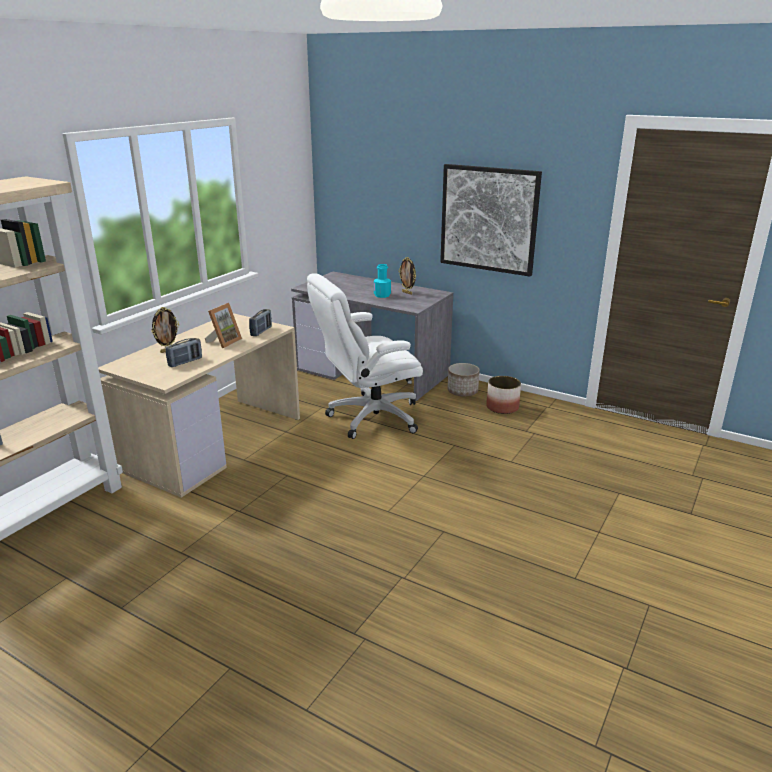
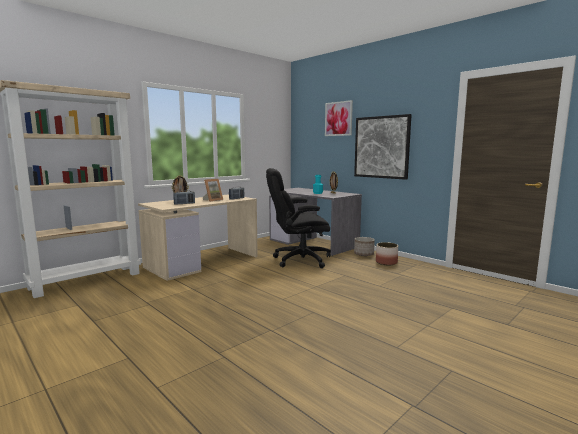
camera: 15 degrees right, 15 degrees down
(368, 418) = (297, 260): white office chair -> black office chair
(409, 160) = (338, 118): none -> picture

